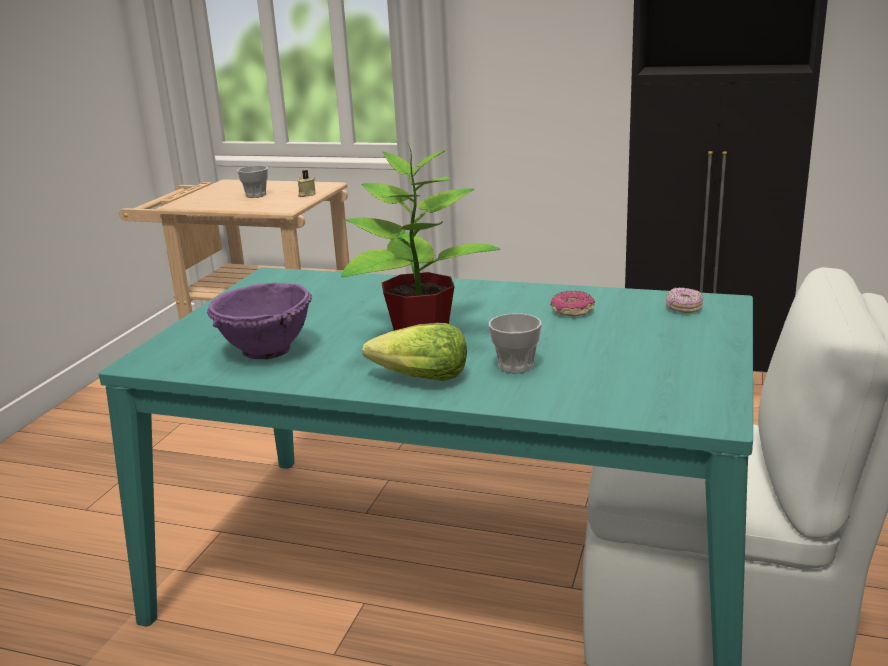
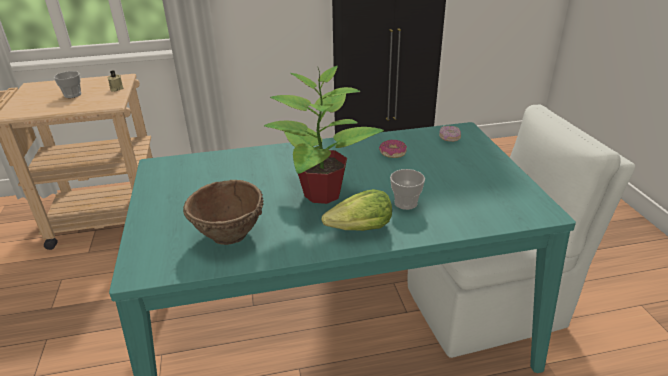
camera: 30 degrees left, 10 degrees up
(266, 351) = (229, 235): purple bowl -> brown bowl

